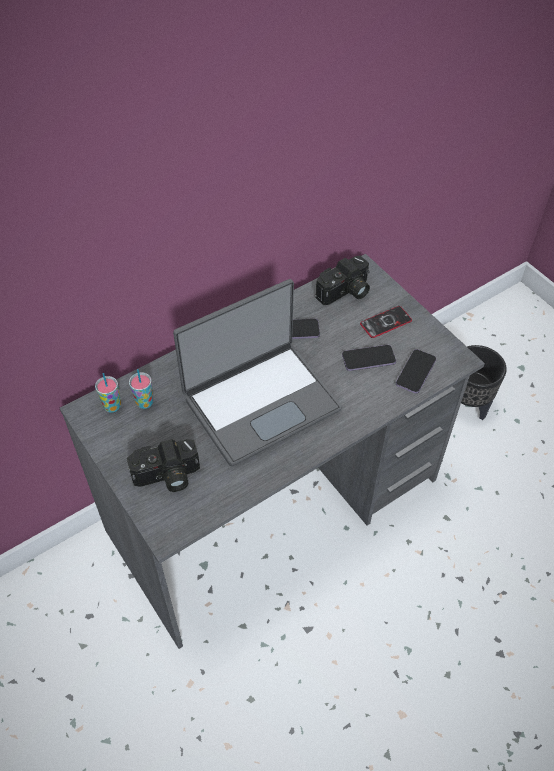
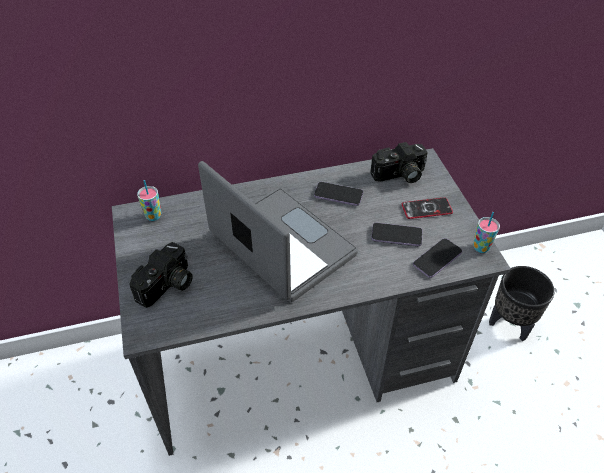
camera: 20 degrees right, 5 degrees down
(144, 402) = (181, 220): cup -> cup (481, 247)
(167, 477) = (168, 286): camera -> camera turned 60 degrees counterclockwise
(260, 401) = (280, 246): laptop -> laptop turned 120 degrees counterclockwise

